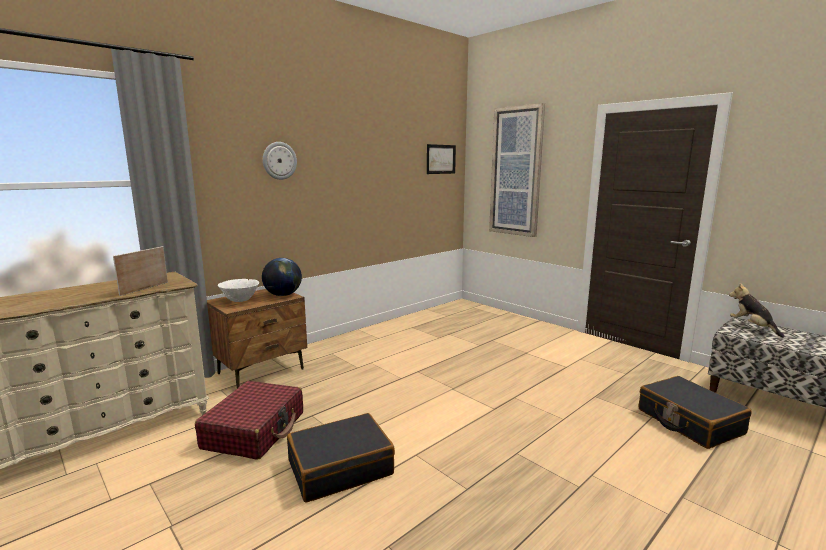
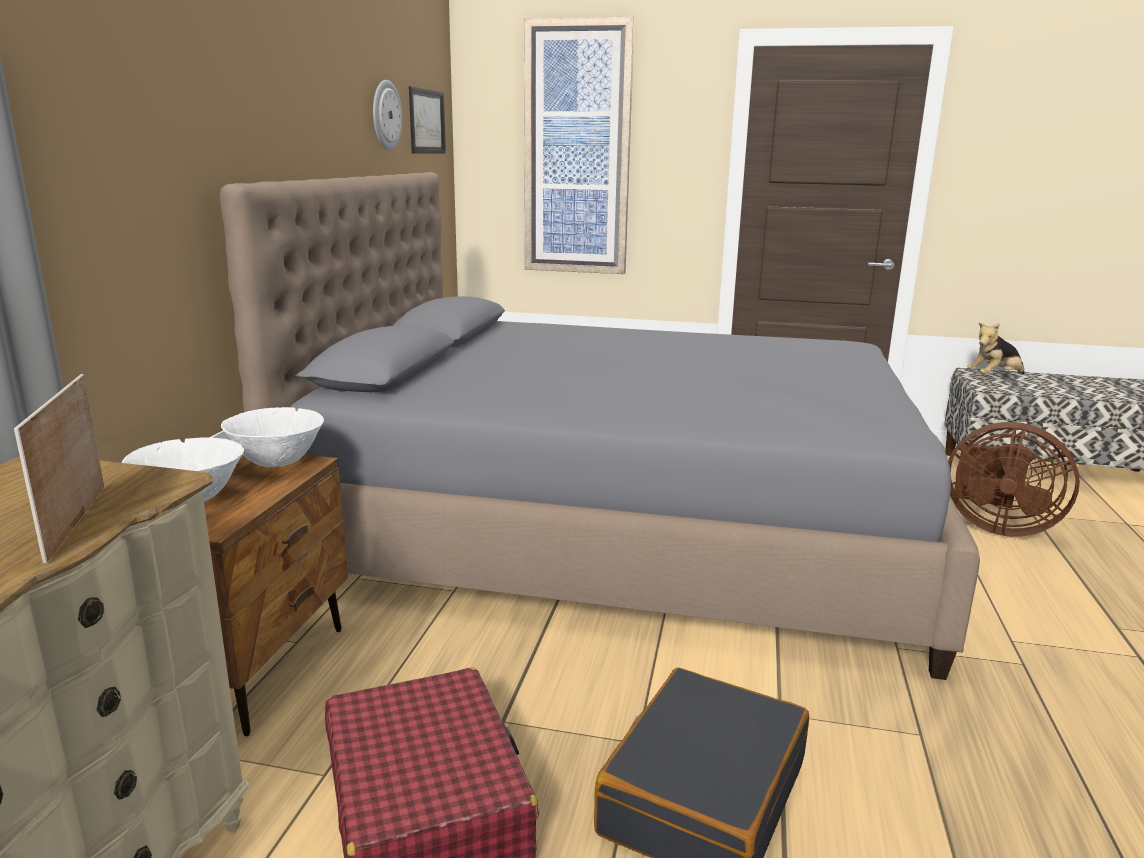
camera: 35 degrees left, 5 degrees up
(279, 160) = (185, 107): wall clock -> wall clock (385, 115)
(283, 295) = (277, 464): globe -> white bowl
(457, 363) = (616, 528): none -> grey bed
(689, 422) = (995, 526): black suitcase -> brown fan
(752, 327) = (994, 377): plush toy -> plush toy turned 60 degrees counterclockwise

